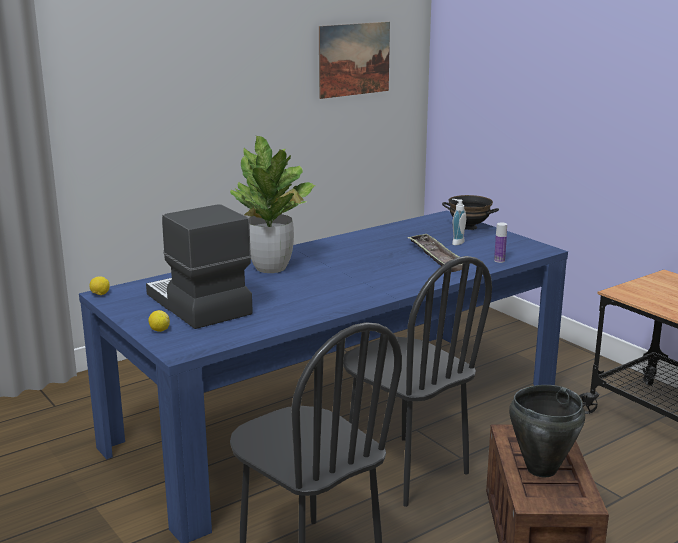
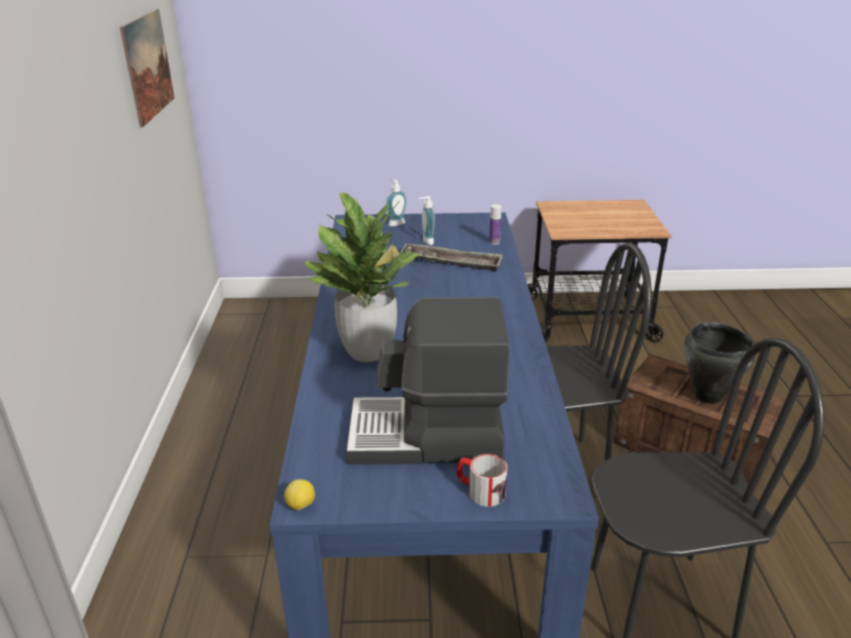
camera: 55 degrees left, 10 degrees up
(159, 330) = (480, 490): lemon -> mug
(468, 227) = (395, 223): black bowl -> soap dispenser

